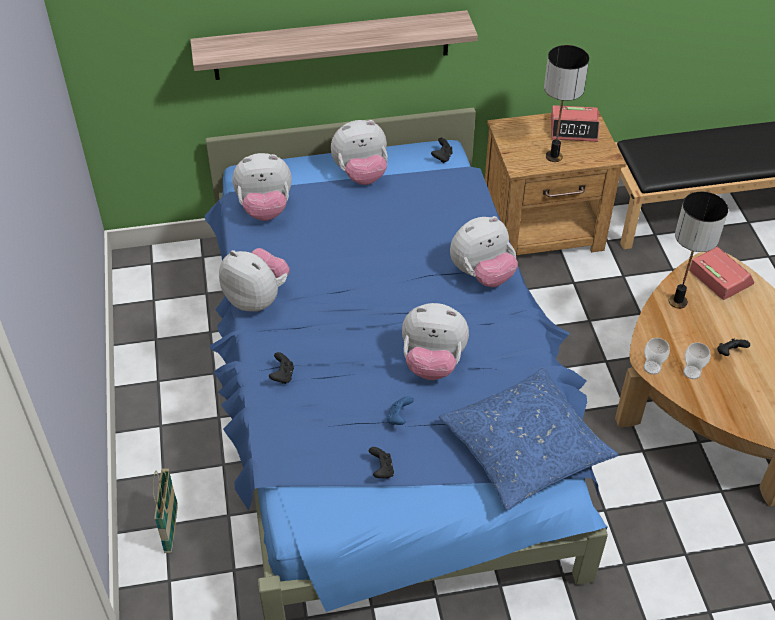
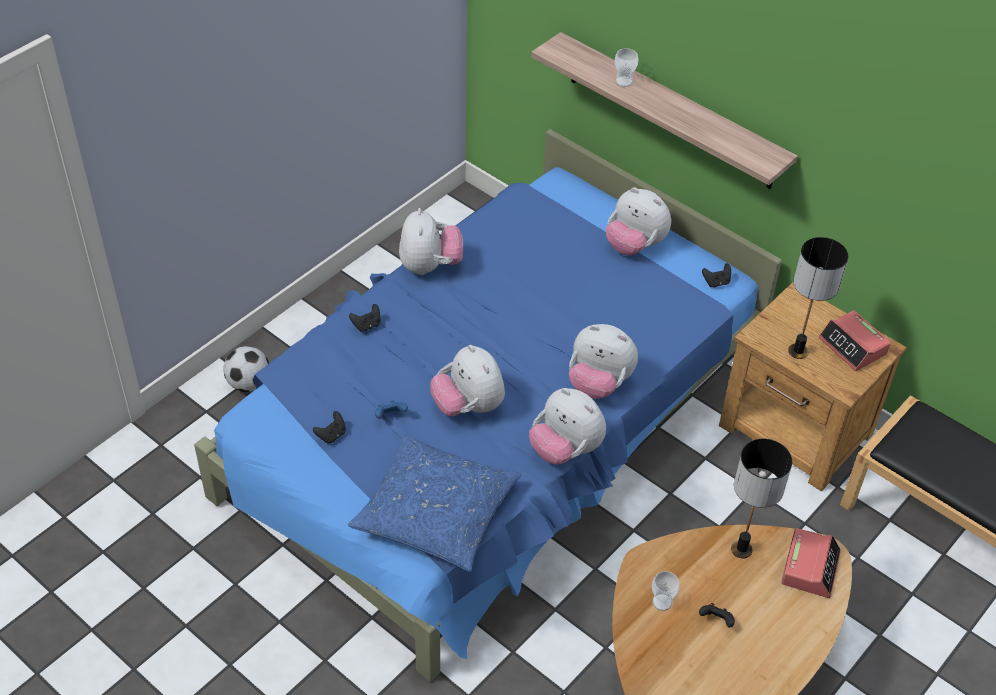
camera: 50 degrees right, 0 degrees up
(171, 528) = (249, 384): basket -> football
(265, 209) = (528, 213): plush toy -> plush toy (565, 449)
(652, 367) = (637, 569): cup -> cup (624, 81)

